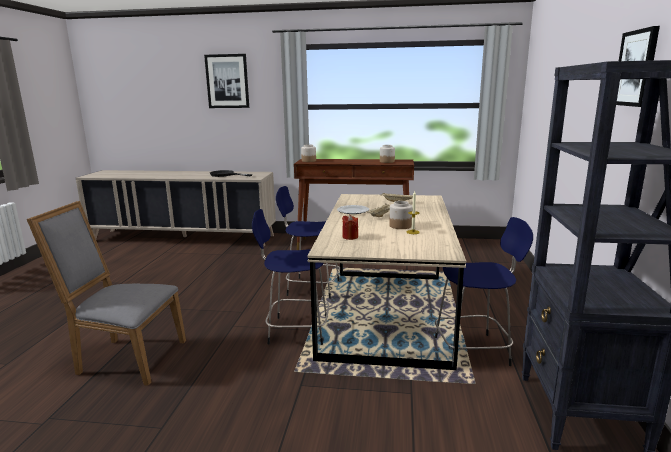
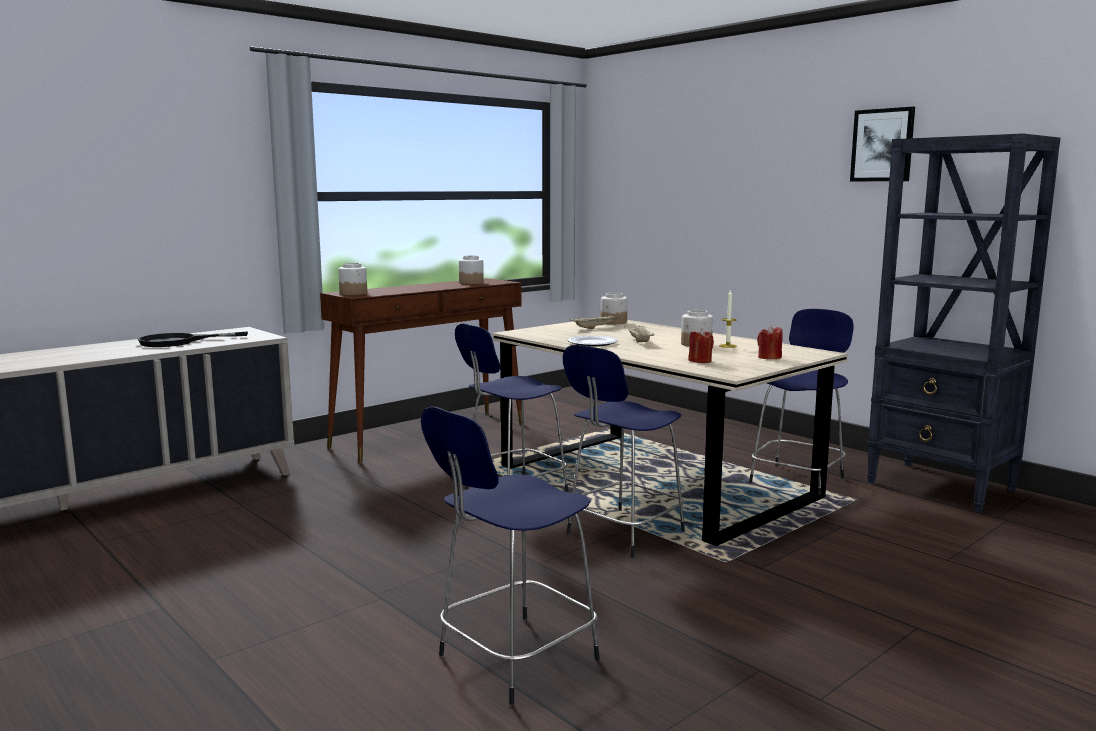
camera: 50 degrees left, 5 degrees down
(126, 358) = (513, 659): grey chair -> blue stool
(227, 81) = (139, 140): picture -> none
(397, 247) = (769, 357): none -> red candle
(425, 200) = (613, 322): none -> jar

